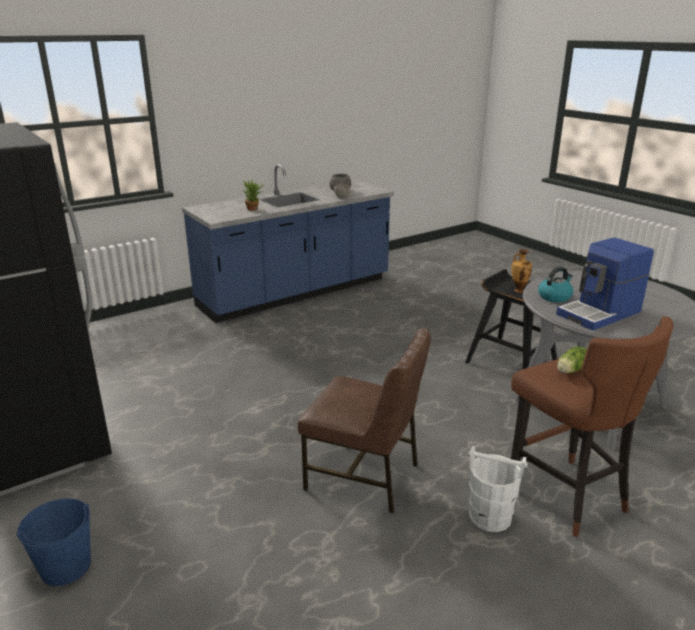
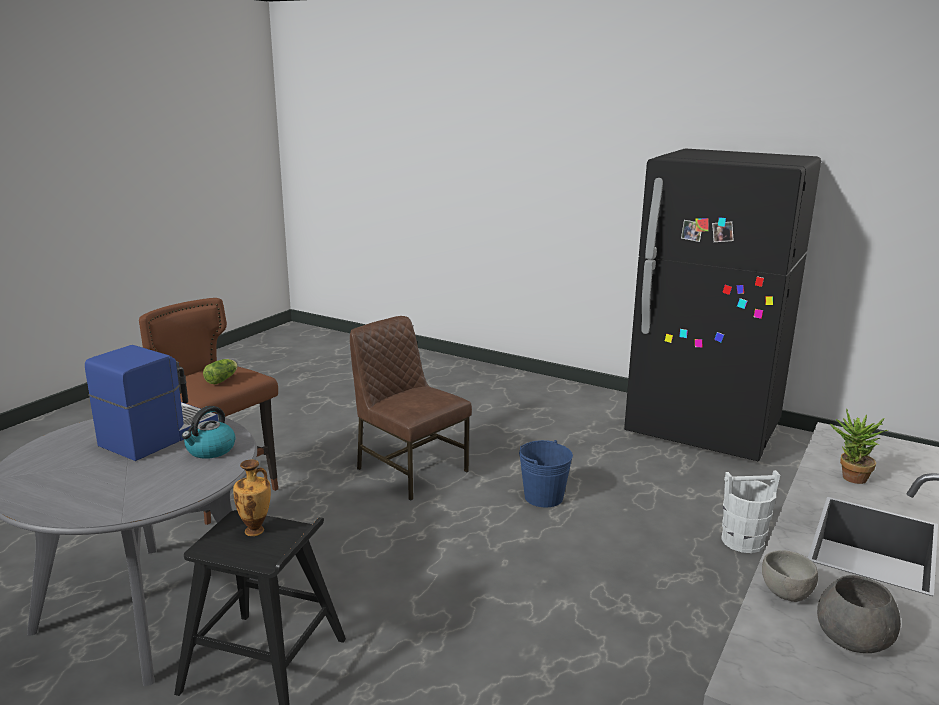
camera: 155 degrees right, 5 degrees down
(66, 567) = (557, 395): blue bucket -> blue bucket (543, 497)
(364, 476) = (410, 470): brown chair -> brown chair turned 45 degrees clockwise
(489, 516) = (293, 467): white bucket -> white bucket (743, 541)

